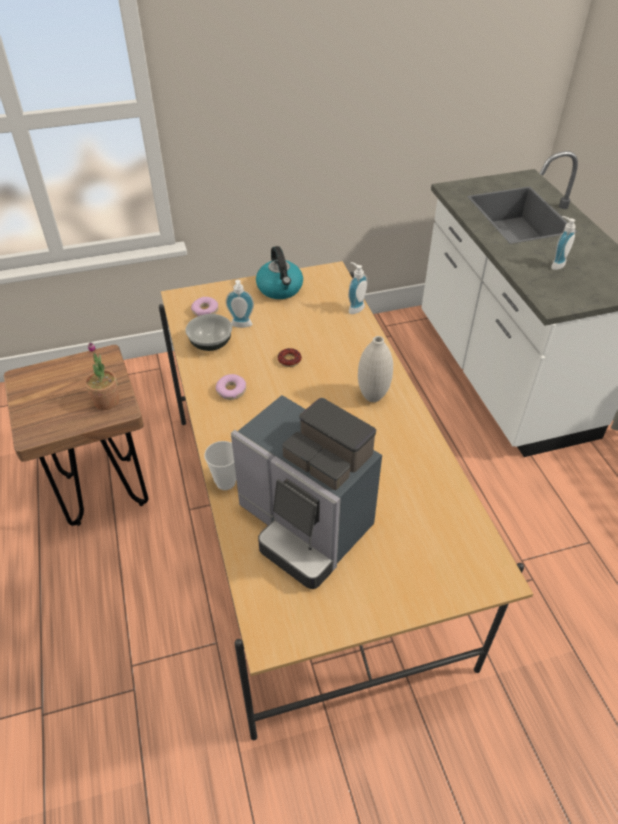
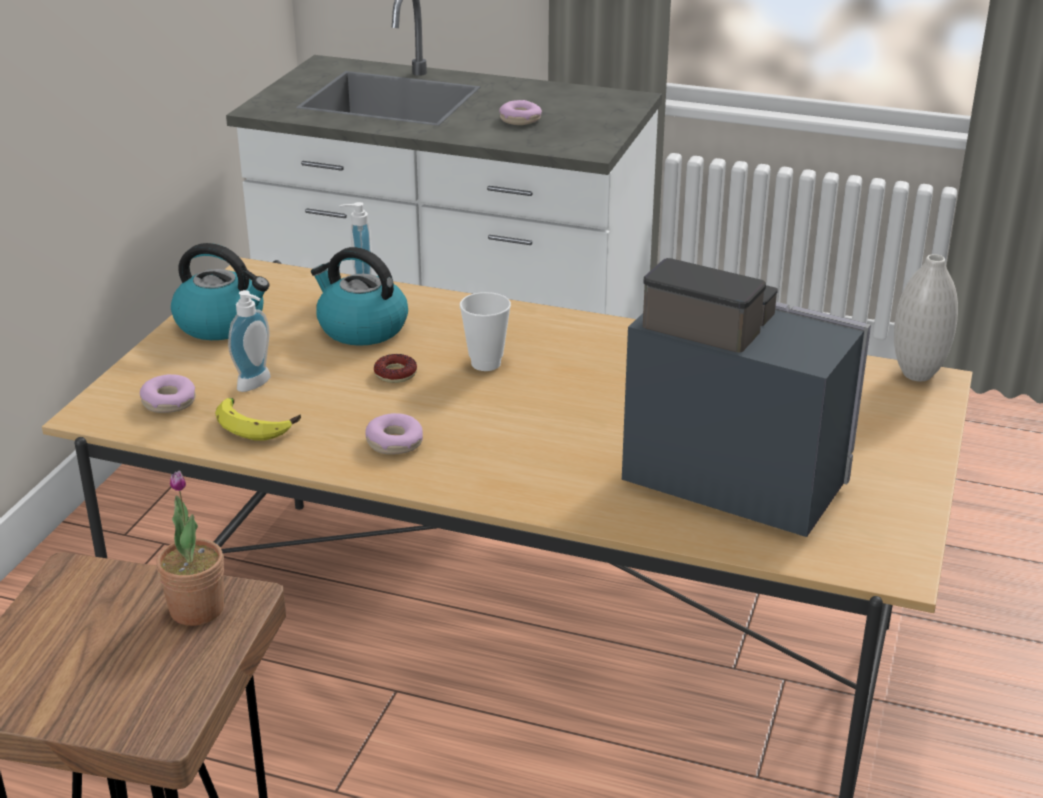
camera: 55 degrees left, 15 degrees down
(210, 343) = (257, 424): bowl -> banana
(225, 482) = (581, 512): cup -> cup (486, 363)
(305, 525) = (730, 476): coffee machine -> coffee machine turned 135 degrees counterclockwise
(318, 328) = (361, 328): none -> kettle
(373, 396) = (555, 342): white vase -> white vase (917, 374)
(556, 264) = (520, 120): soap dispenser -> donut

